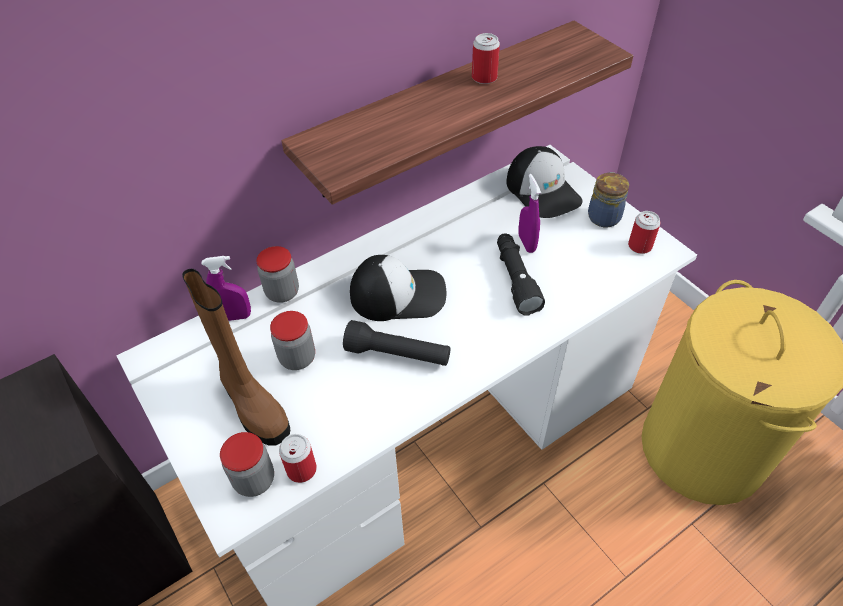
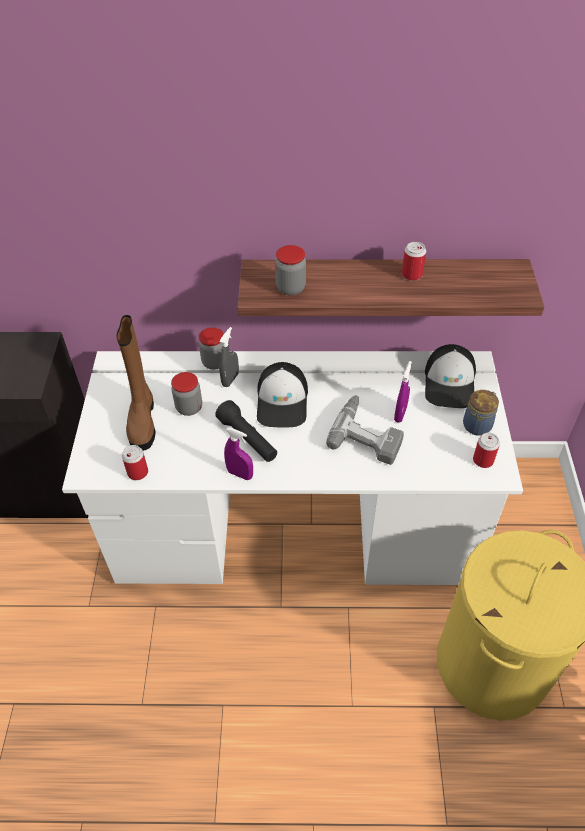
camera: 35 degrees right, 0 degrees up
(234, 317) = (175, 363): purple spray bottle -> purple spray bottle (240, 474)
(254, 480) = (110, 463): jar -> jar (291, 288)
(318, 301) = (230, 379): none -> grey spray bottle
(398, 294) = (283, 401): cap -> cap turned 60 degrees clockwise
(515, 279) = (368, 434): black flashlight -> power drill

